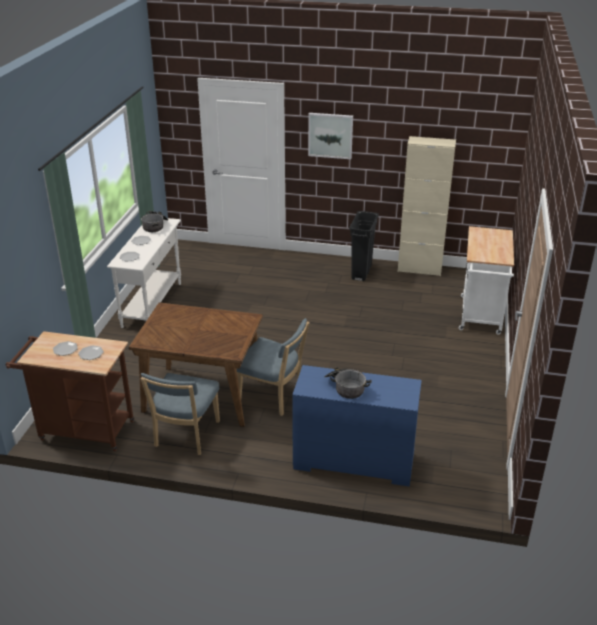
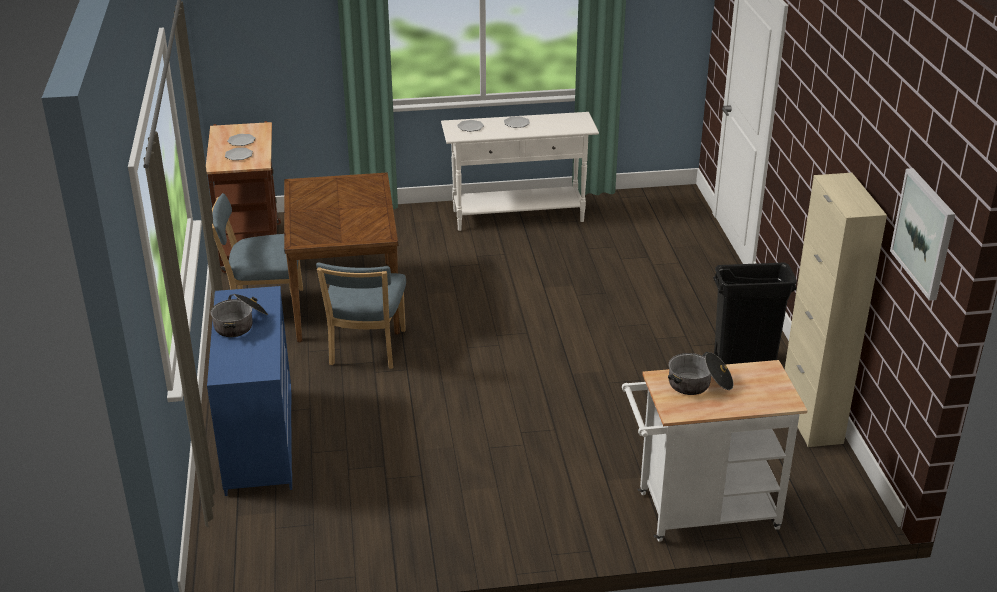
camera: 70 degrees right, 0 degrees up
(155, 226) = (563, 121): cooking pot -> cooking pot (699, 384)
(330, 135) = (802, 119): picture -> picture (924, 233)

